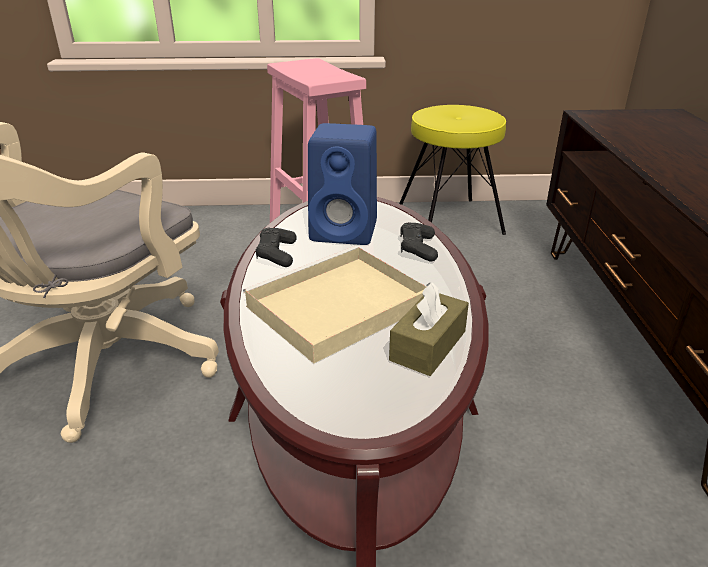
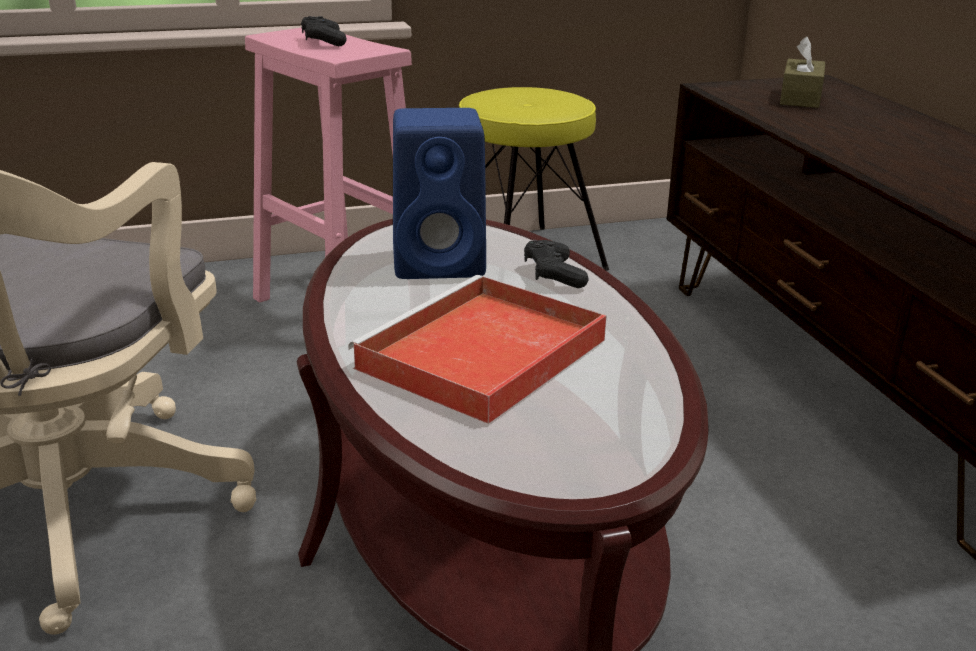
camera: 15 degrees left, 5 degrees down
(277, 254) = (358, 300): black game controller -> black game controller (323, 41)
(335, 308) = (480, 356): beige tray -> red tray
(428, 345) = (627, 385): brown tissue box -> brown tissue box (800, 97)

